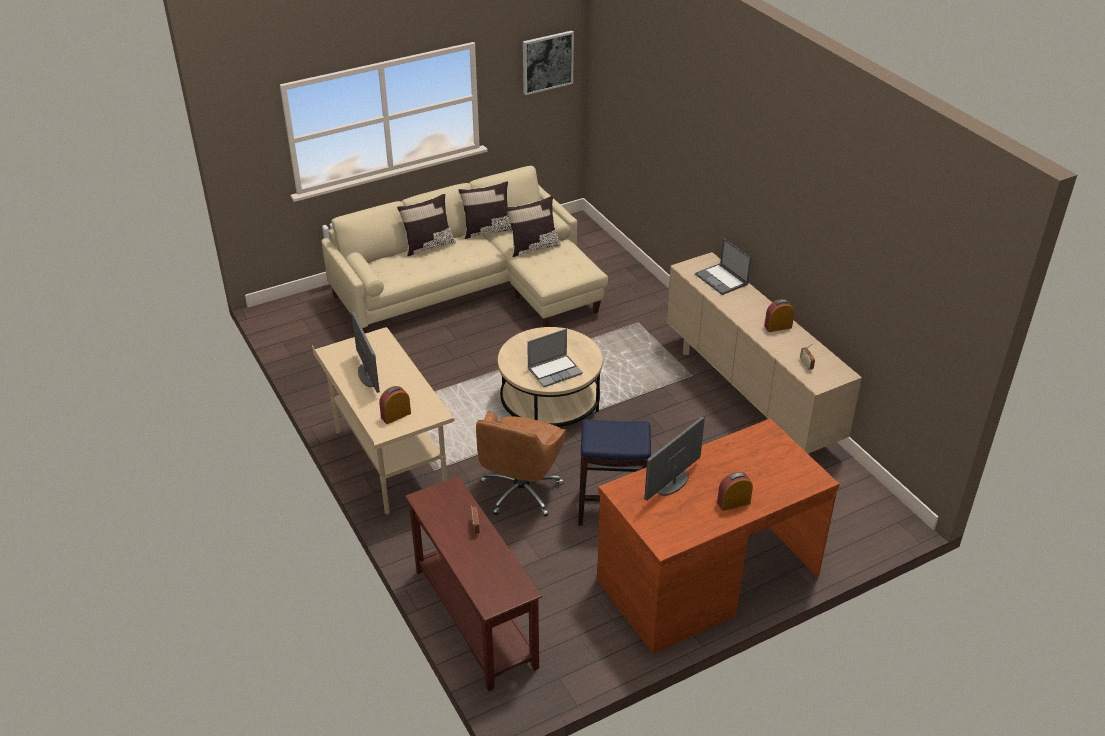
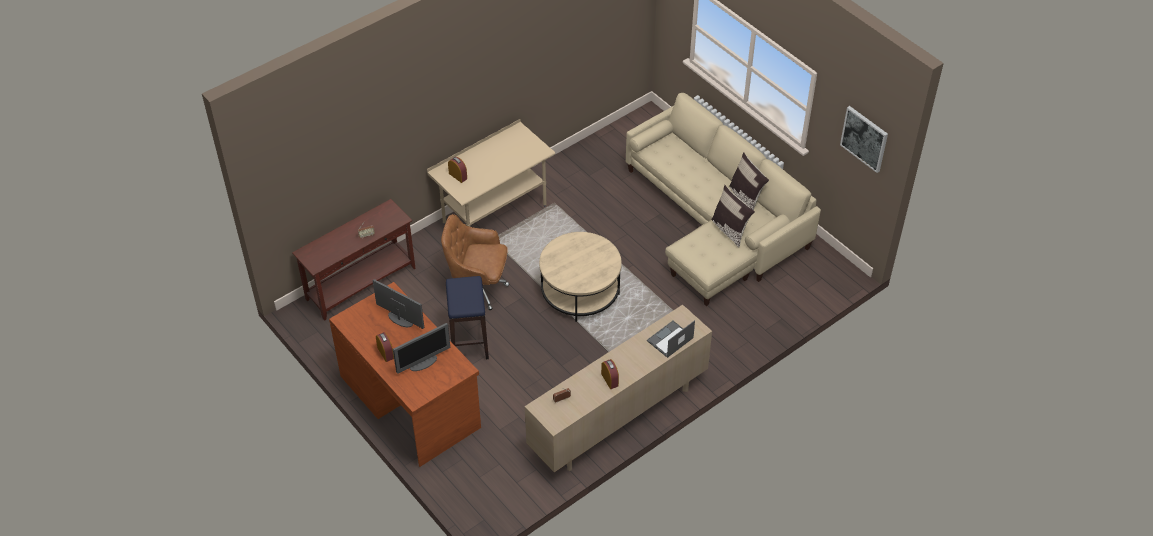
camera: 80 degrees right, 10 degrees up
(367, 375) = (497, 154): monitor -> monitor (423, 363)
(428, 246) = (711, 166): pillow -> none
(555, 371) = (564, 266): laptop -> none

